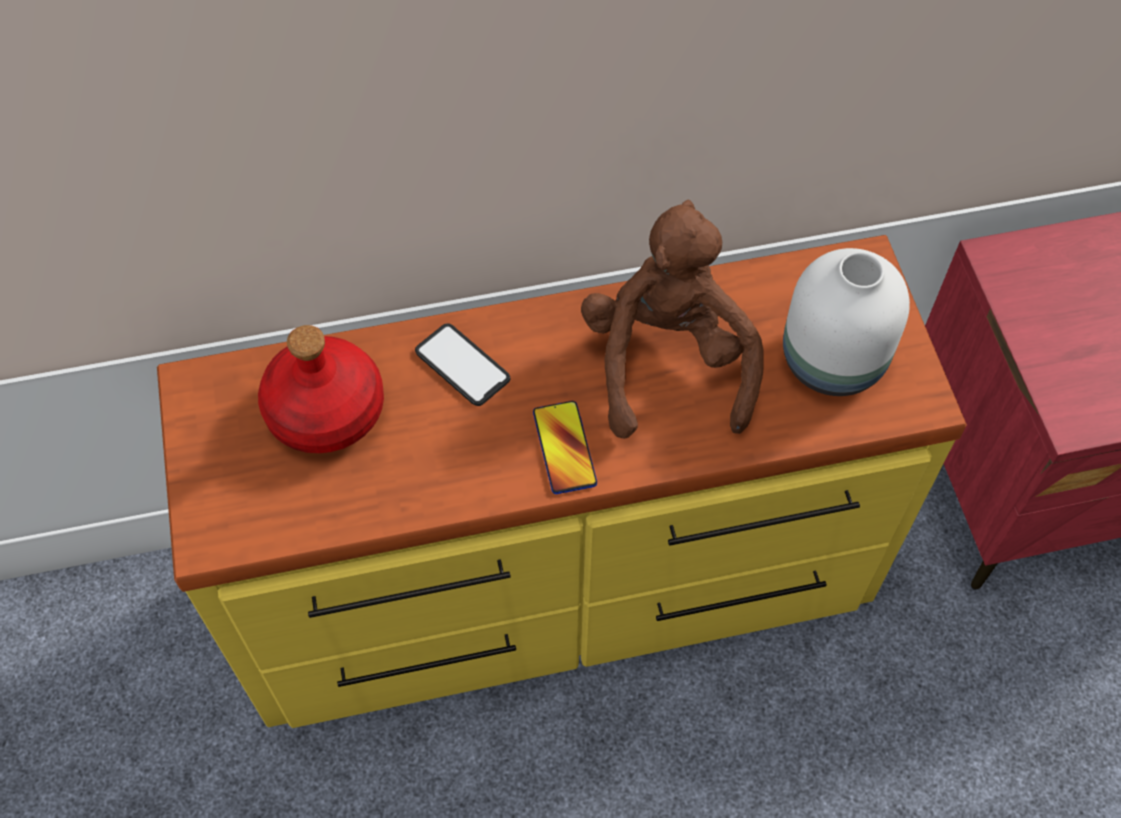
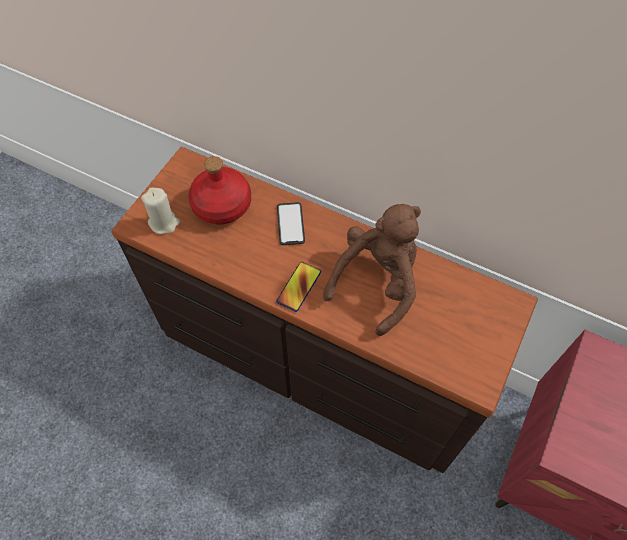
camera: 40 degrees right, 0 degrees up
(257, 504) = (164, 223): none -> beige candle
(559, 583) = (314, 359): yellow dresser -> brown dresser
(834, 358) = (456, 335): white vase -> none

